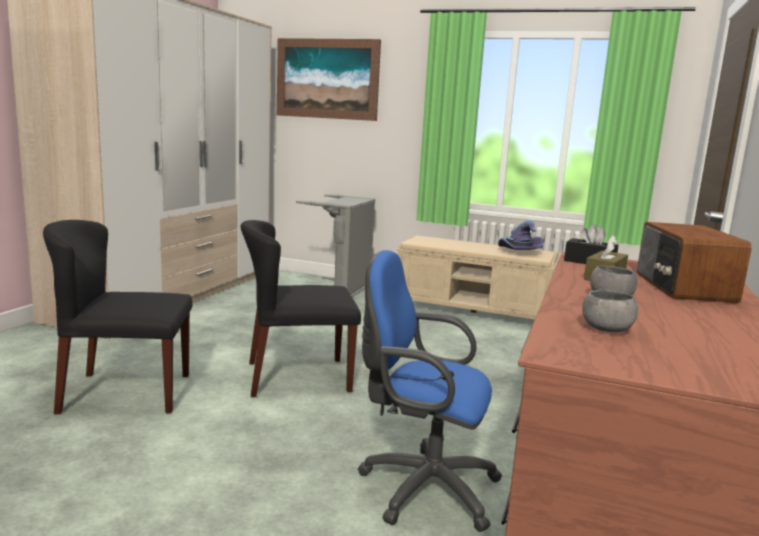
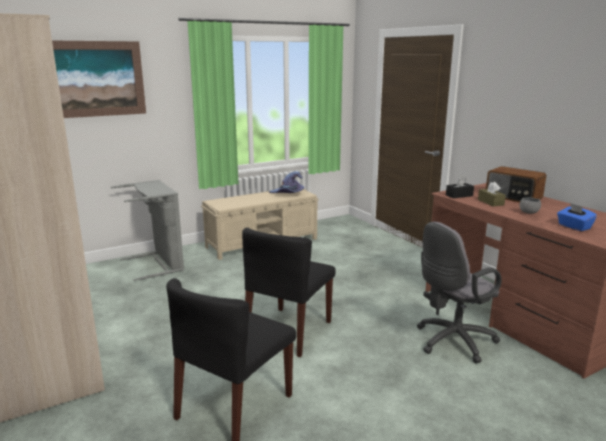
camera: 50 degrees left, 5 degrees up
(421, 487) = (451, 342): blue office chair -> grey office chair
(606, 329) = (574, 227): grey bowl -> blue tissue box

